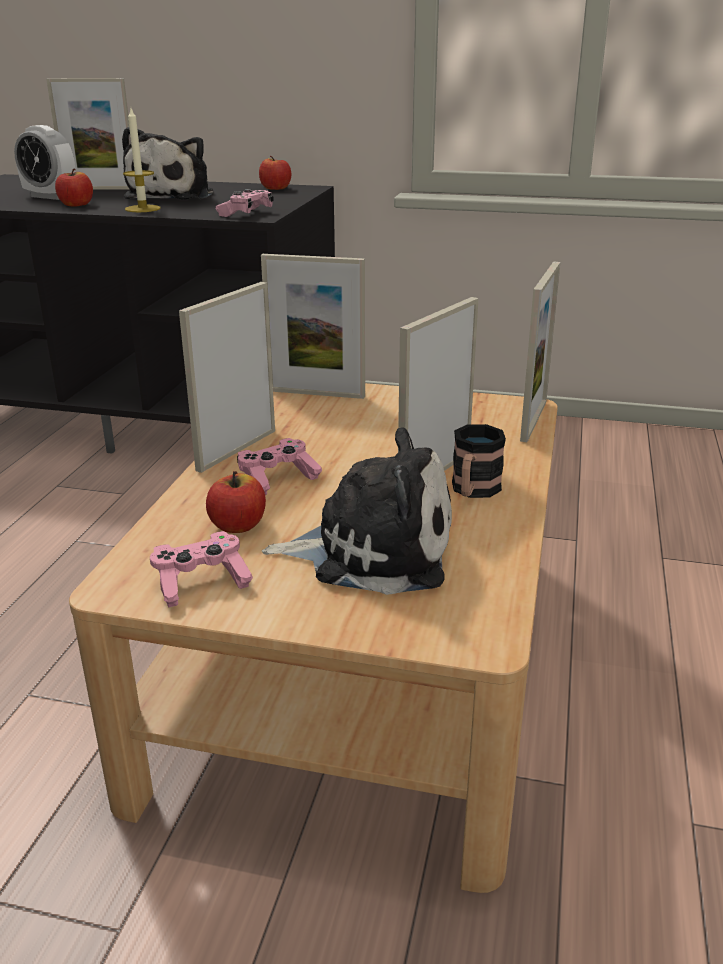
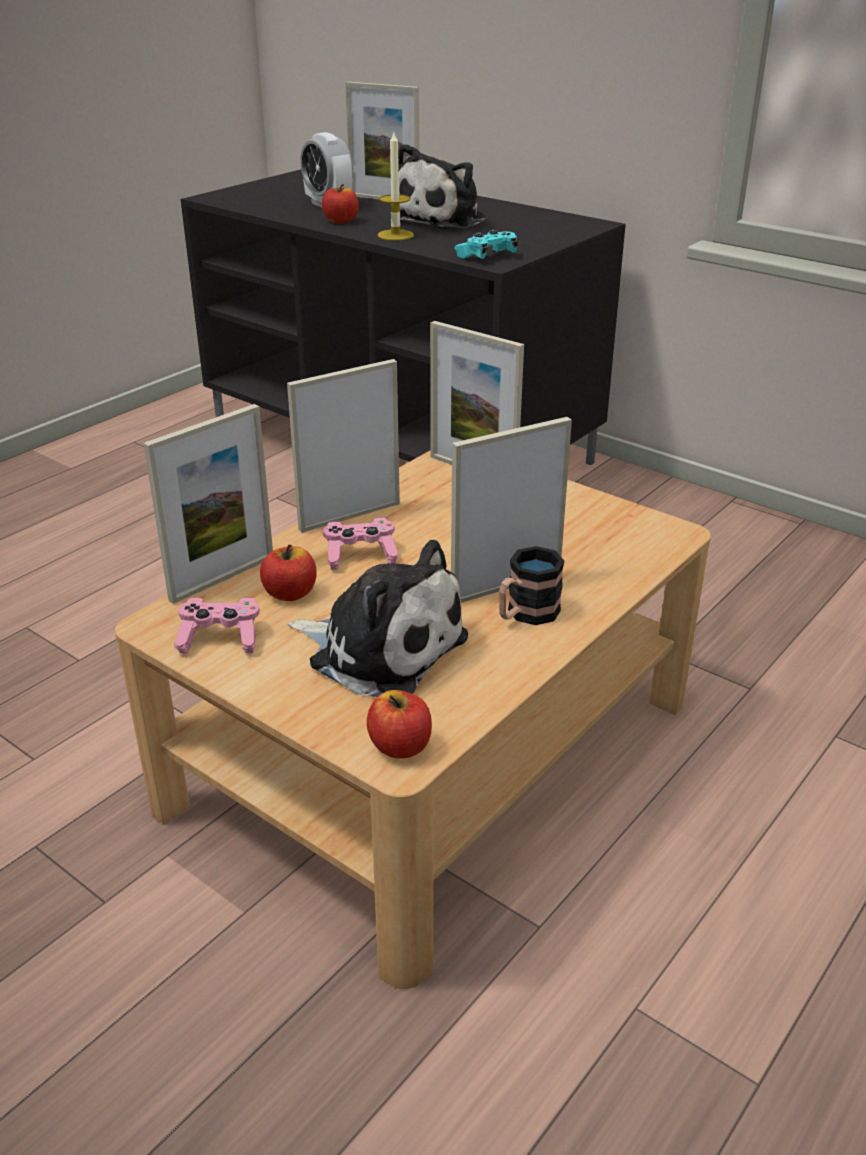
camera: 25 degrees right, 5 degrees up
(246, 213) = (487, 256): pink game controller -> turquoise game controller
(275, 188) = (557, 220): apple -> apple (400, 746)
(533, 420) = (664, 551): picture frame -> picture frame (222, 578)

